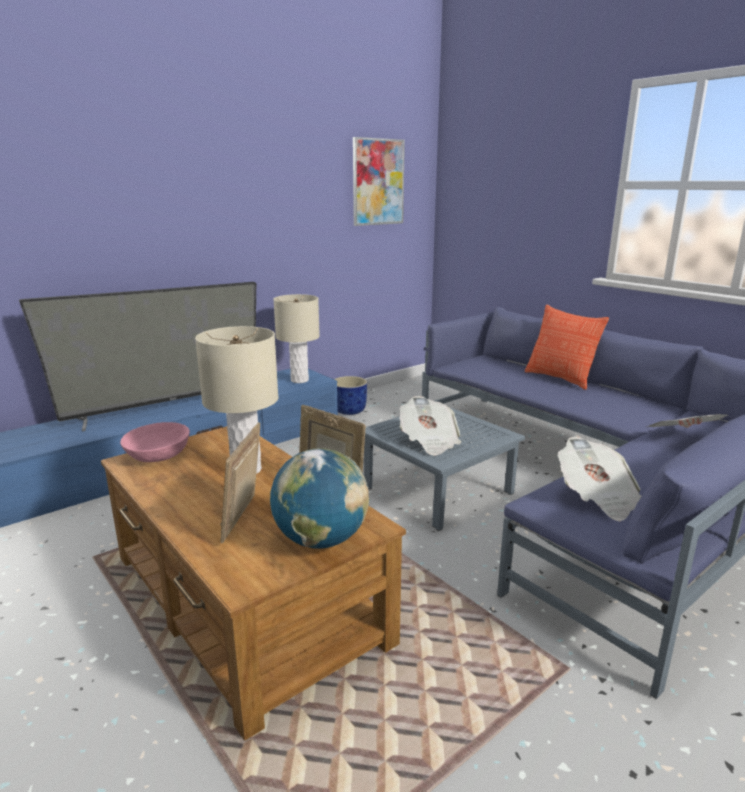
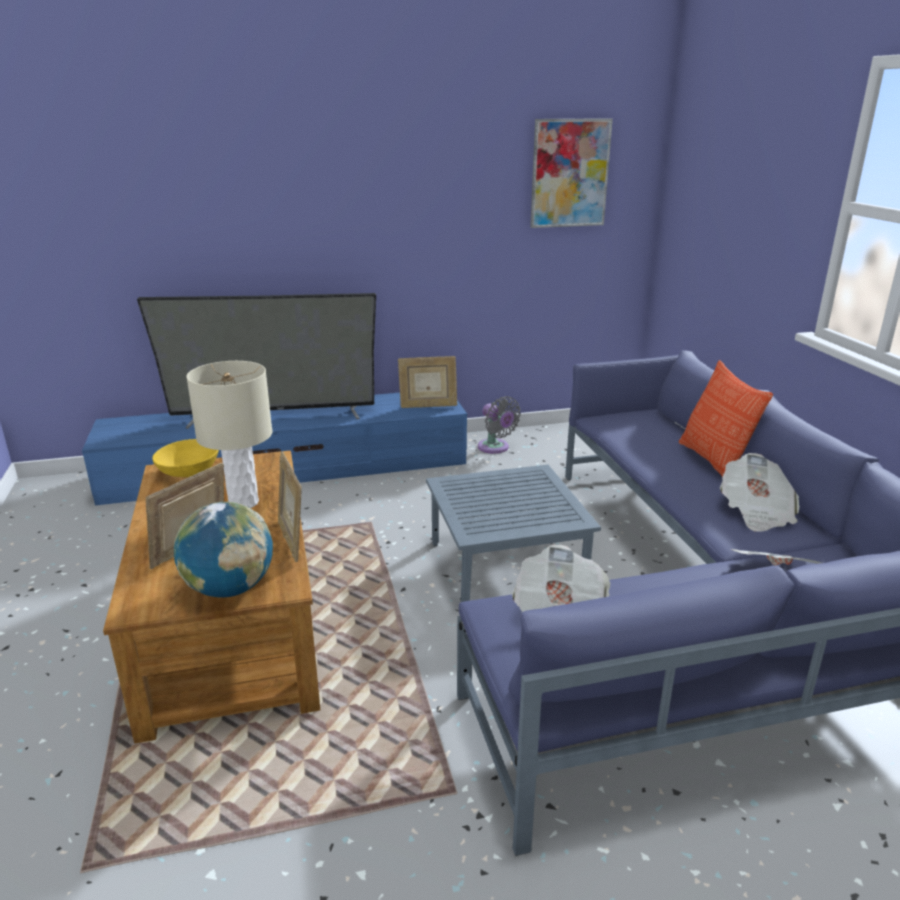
camera: 25 degrees right, 5 degrees up
(158, 456) = (189, 472): pink bowl -> yellow bowl
(299, 380) = (428, 406): beige table lamp -> picture frame
(349, 410) = (495, 448): blue planter -> grey fan
(429, 441) = (483, 509): newspaper -> newspaper (756, 512)

